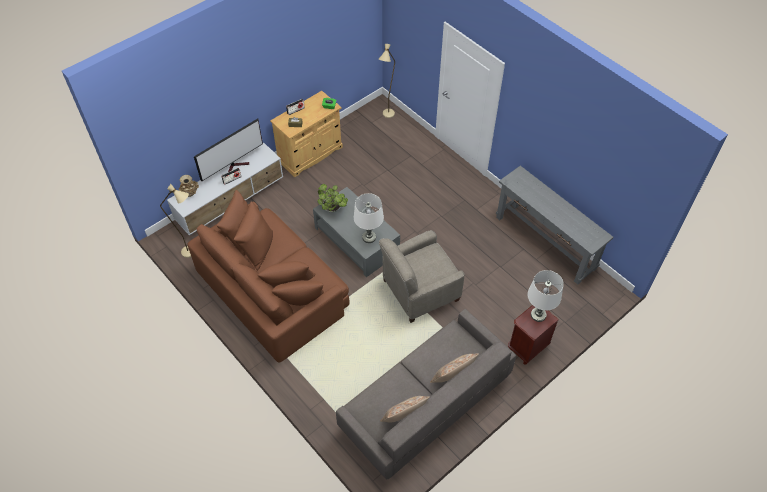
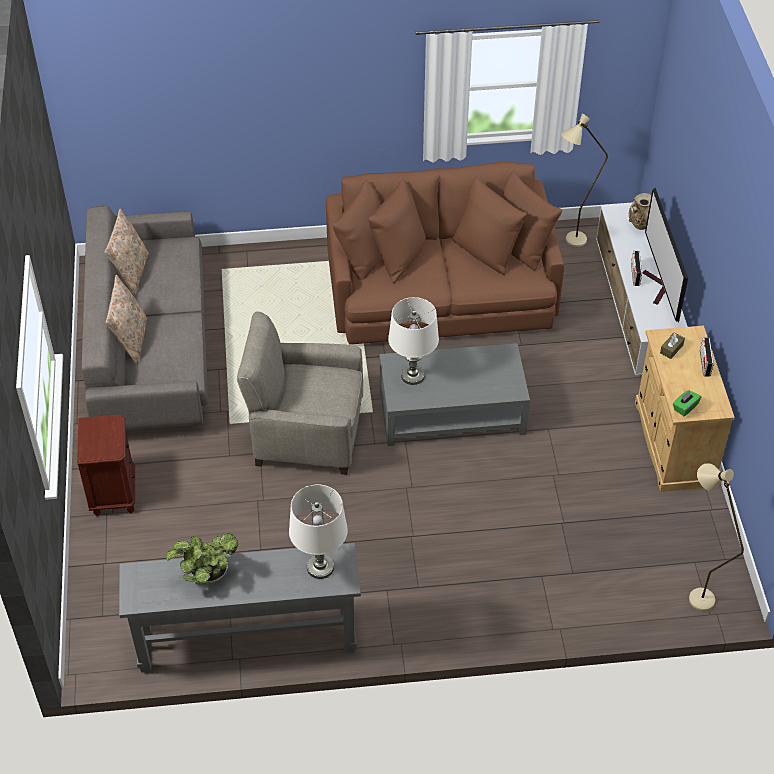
camera: 125 degrees right, 5 degrees down
(333, 209) = (497, 363): potted plant -> potted plant (206, 575)
(419, 290) = (306, 433): beige armchair -> beige armchair turned 90 degrees counterclockwise
(538, 315) = (104, 444): white table lamp -> white table lamp (320, 567)

